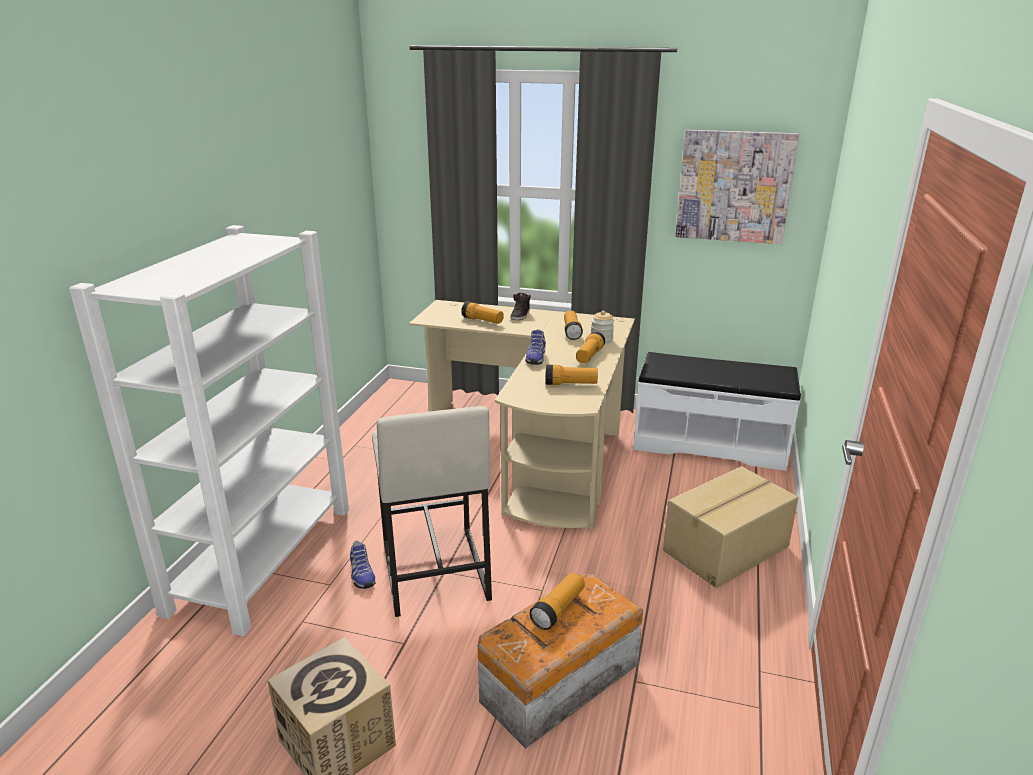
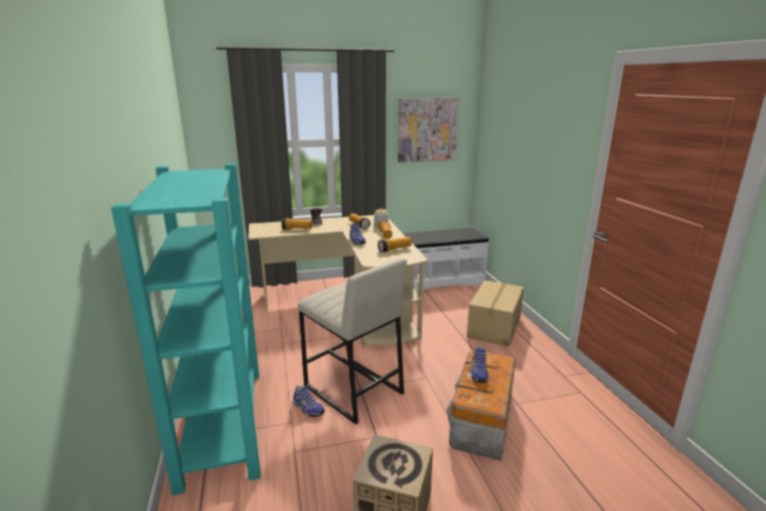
camera: 30 degrees left, 5 degrees down
(262, 557) = (222, 424): white bookcase -> turquoise bookcase
(558, 609) = (478, 372): flashlight -> shoe

